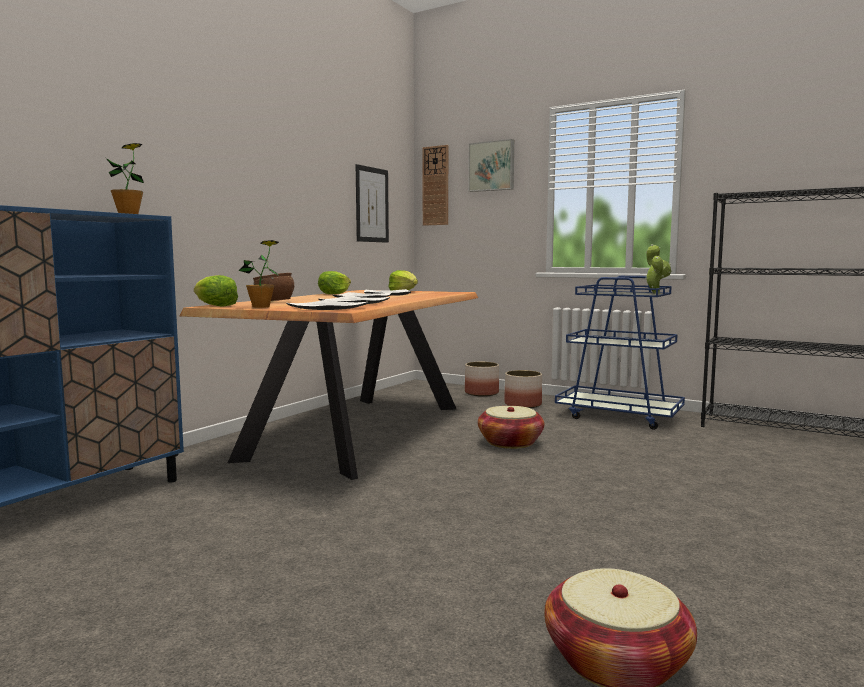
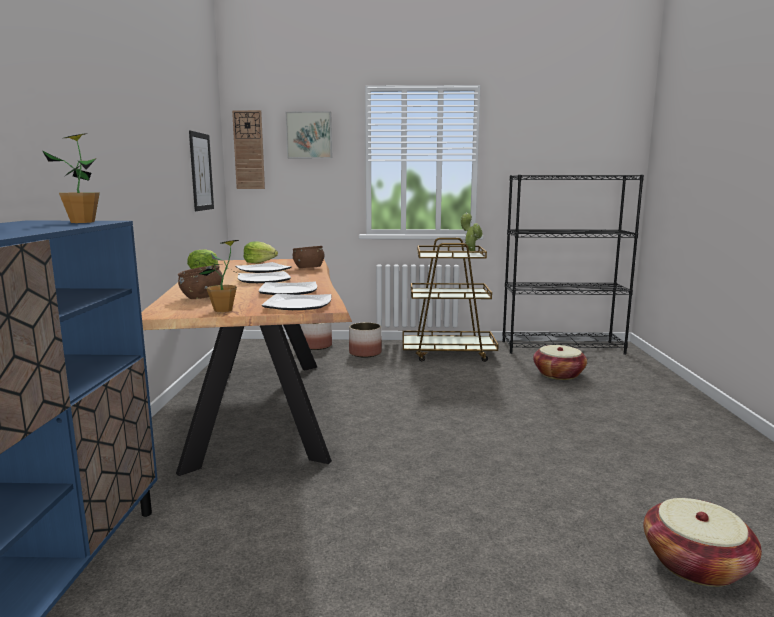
camera: 30 degrees left, 5 degrees up
(215, 306) = (164, 313): lettuce -> none
(432, 295) = (309, 268): none -> brown bowl
(510, 443) = (404, 394): basket -> basket (558, 374)
(619, 416) = (448, 353): blue cart -> brown cart

